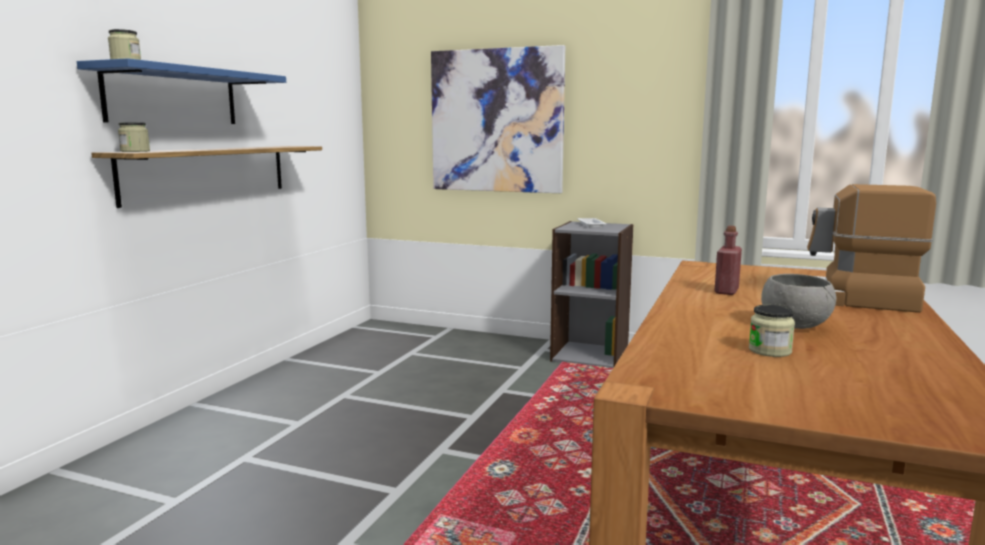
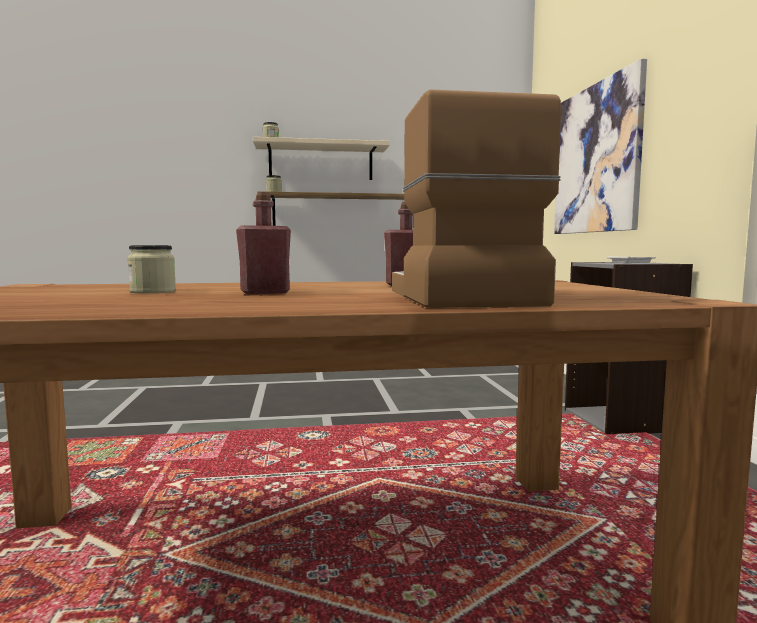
camera: 60 degrees right, 5 degrees down
(173, 97) = (321, 162): blue shelf -> beige shelf
(796, 326) = (265, 292): grey bowl -> red bottle

